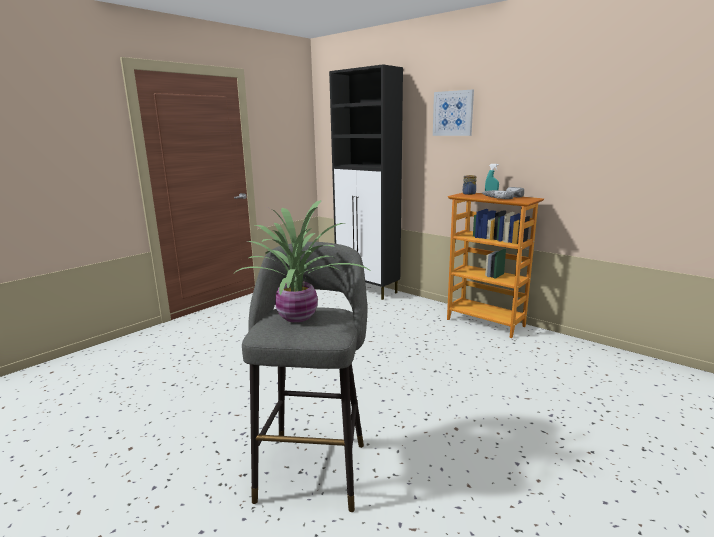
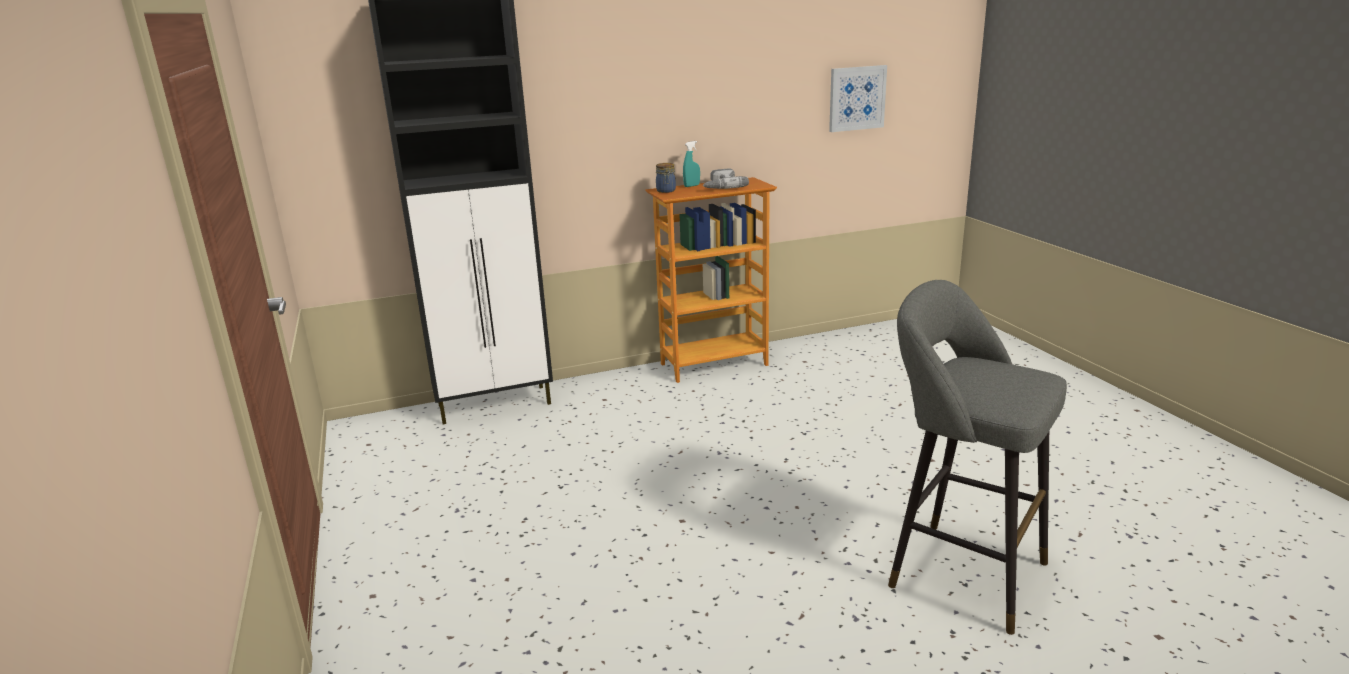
camera: 60 degrees left, 5 degrees up
(299, 317) = (985, 381): potted plant -> none
(453, 113) = (605, 71): picture -> picture (856, 98)

